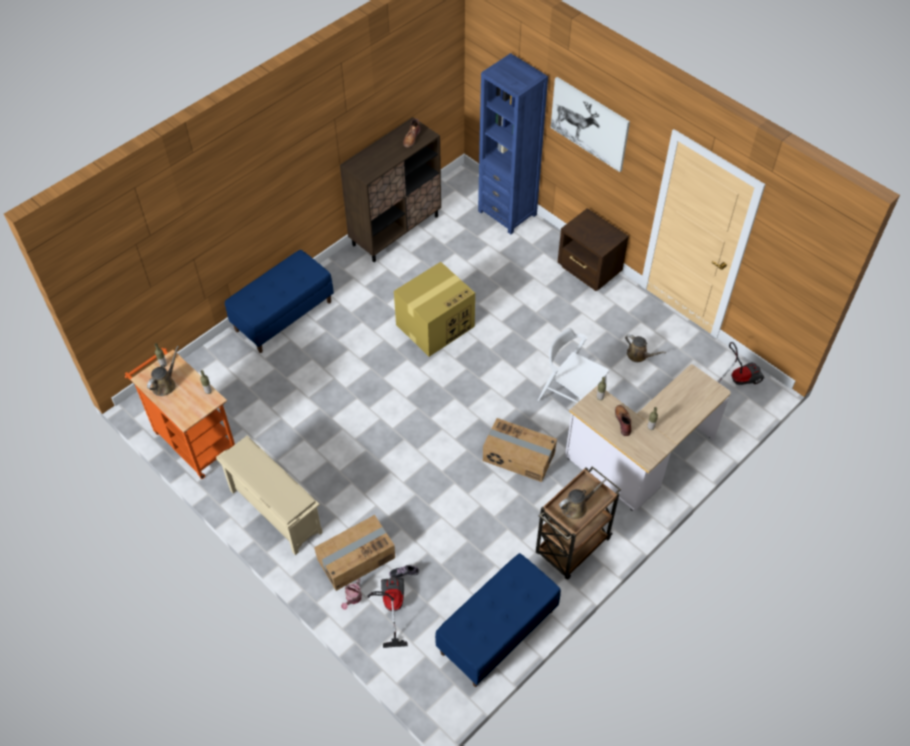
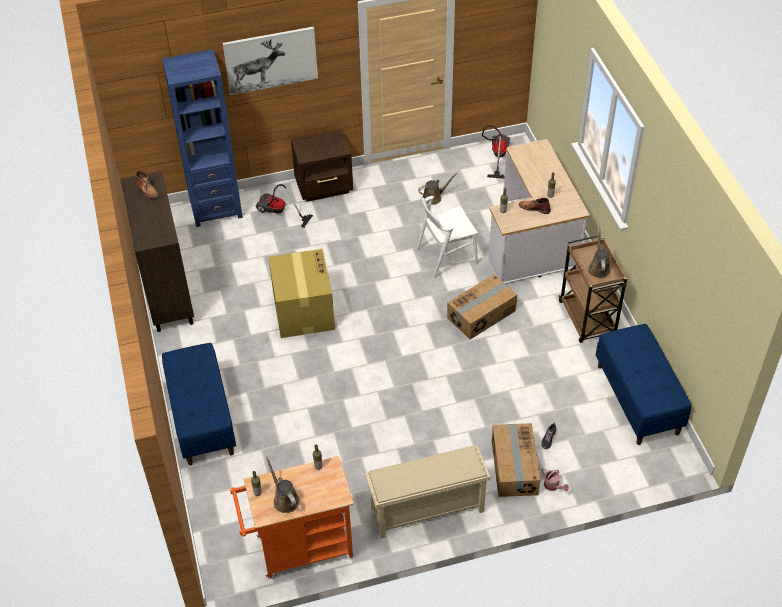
camera: 60 degrees left, 5 degrees down
(391, 608) = (577, 461): vacuum cleaner -> vacuum cleaner (278, 213)

